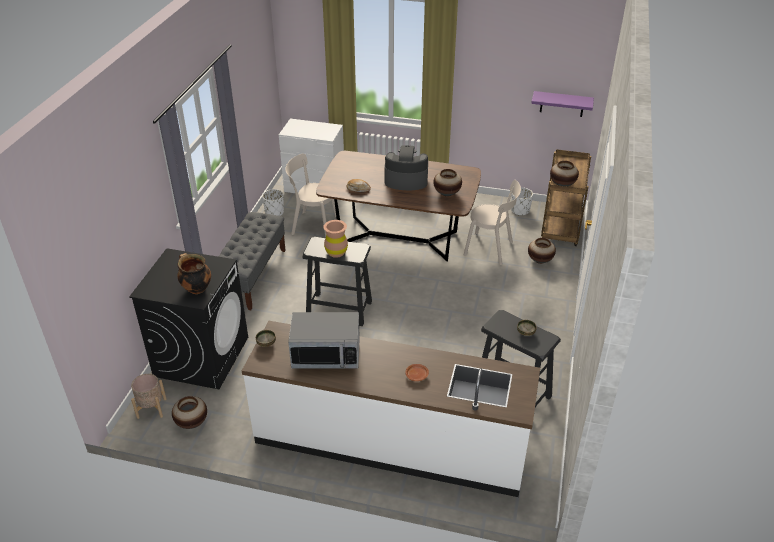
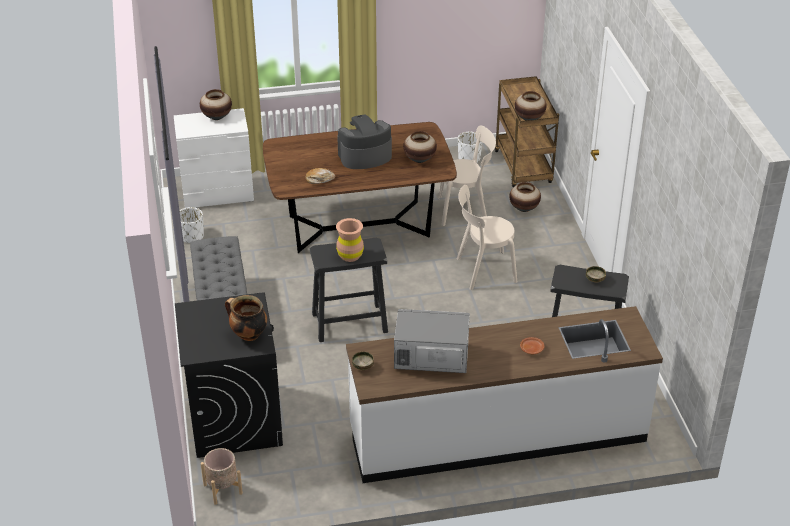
camera: 25 degrees left, 0 degrees up
(192, 422) = (280, 487): vase -> vase (217, 117)
(312, 225) = (249, 239): beige chair -> beige chair (483, 271)
(326, 354) = (431, 357): microwave -> microwave turned 150 degrees counterclockwise
(562, 104) = (497, 28): purple shelf -> none

